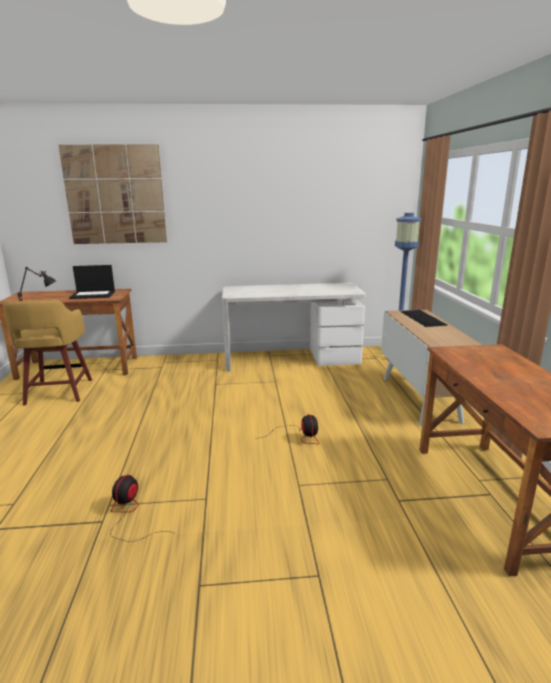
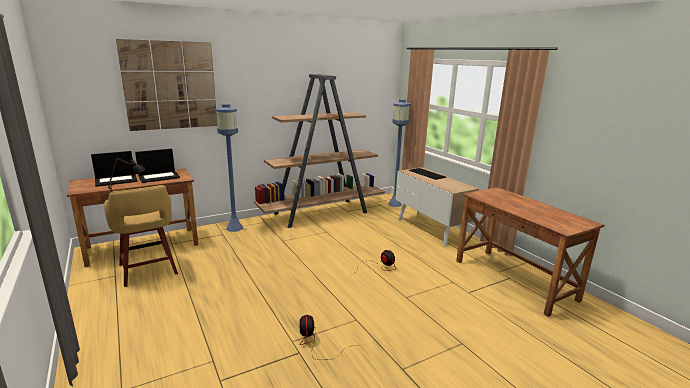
camera: 25 degrees left, 0 degrees up
(53, 295) = (116, 180): none -> laptop
(179, 362) = (234, 228): none -> blue floor lamp
(291, 358) = (322, 213): white desk -> brown bookcase

